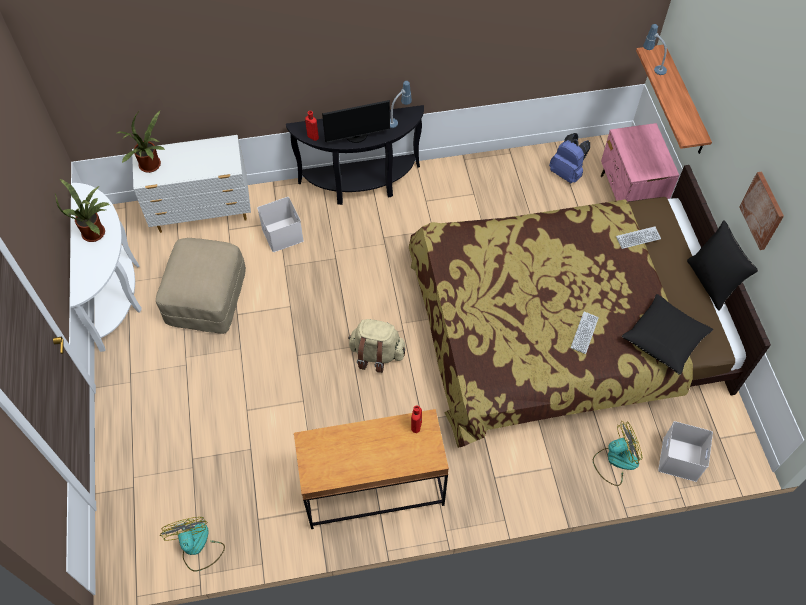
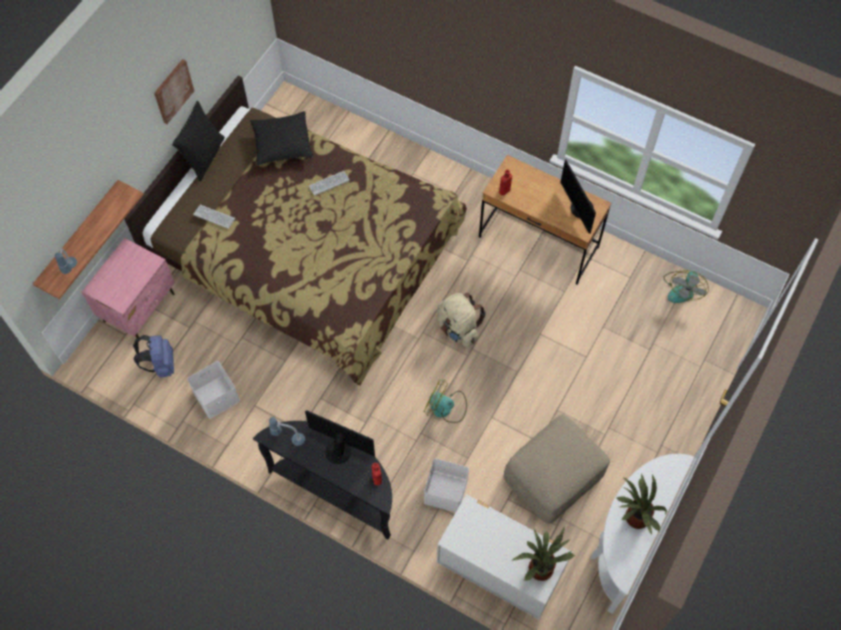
camera: 140 degrees left, 5 degrees up
(328, 461) = (579, 209): none -> monitor
(615, 460) = (369, 149): fan -> fan (446, 408)
(680, 460) = (329, 122): white storage box -> white storage box (217, 395)

